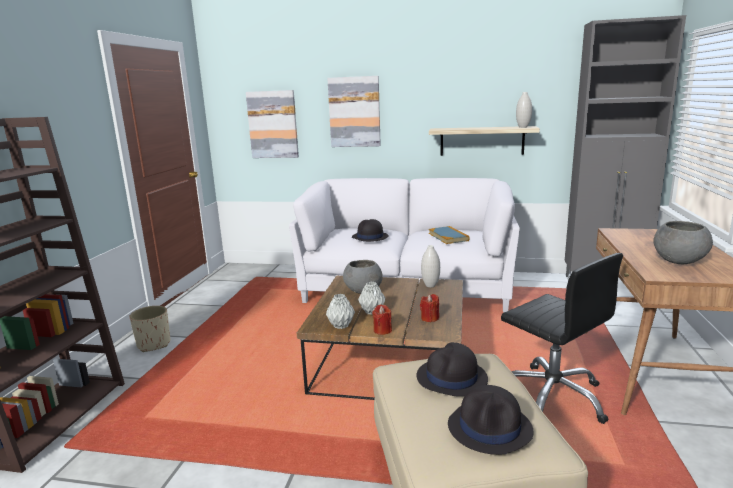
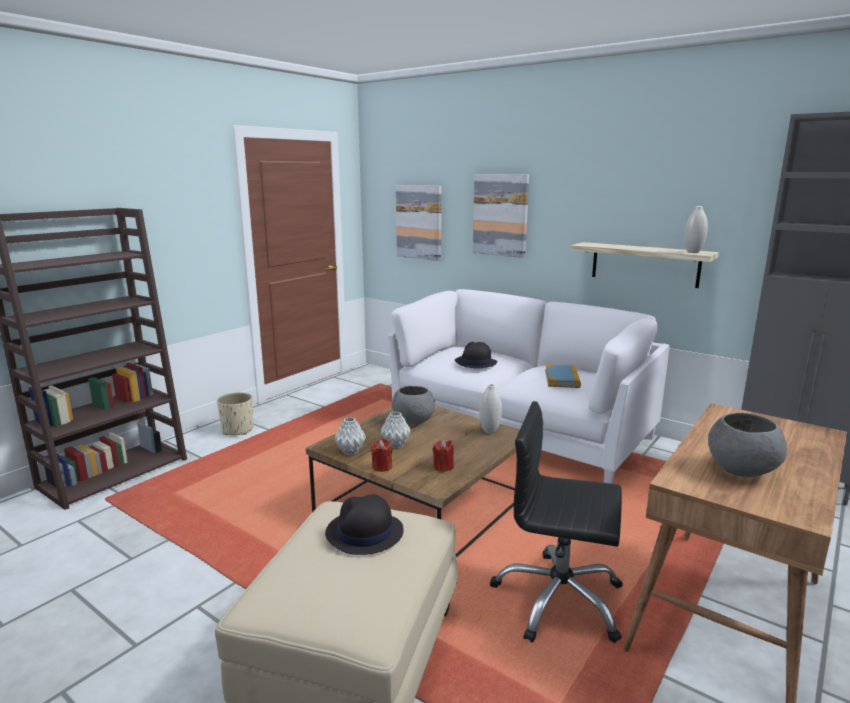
camera: 25 degrees right, 0 degrees up
(490, 428) = (333, 592): black hat -> none
(552, 397) = (558, 600): black office chair -> black office chair turned 120 degrees clockwise

